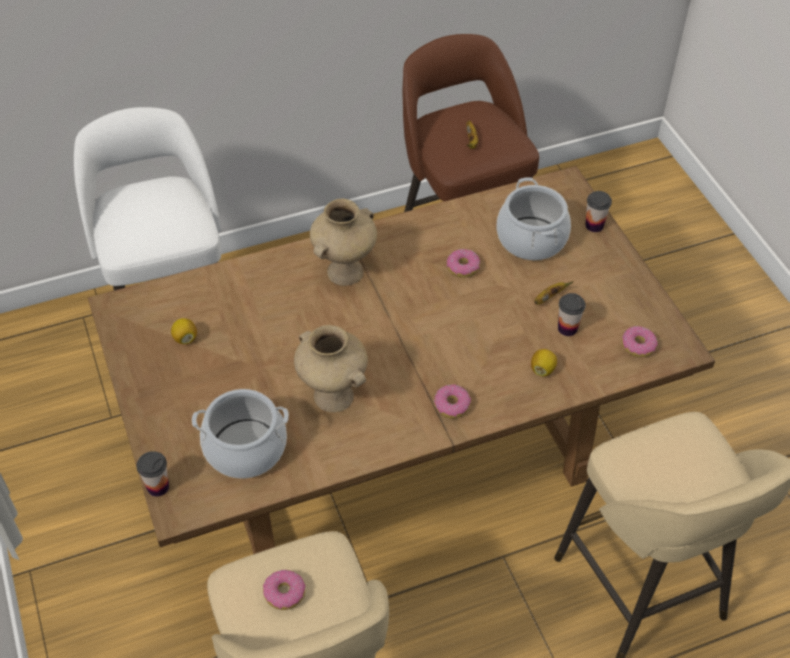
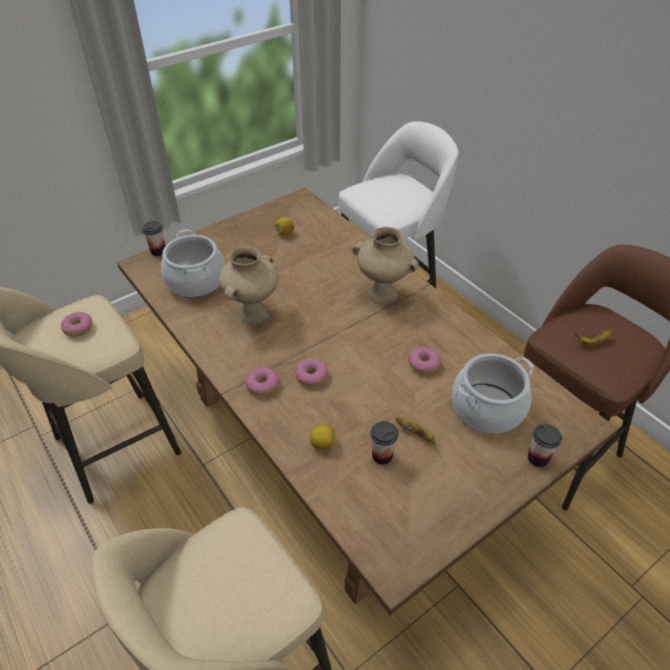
camera: 75 degrees right, 5 degrees down
(638, 346) = (382, 524): donut -> donut (311, 376)

